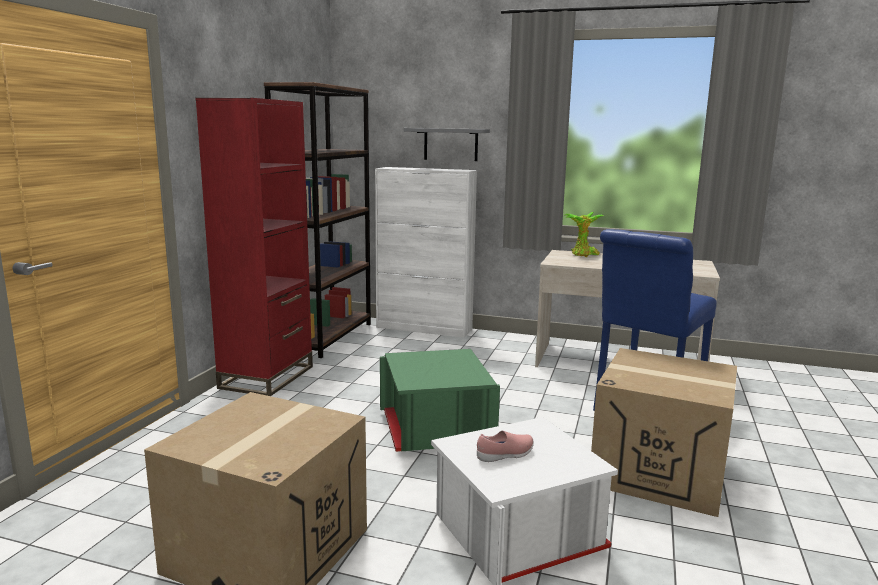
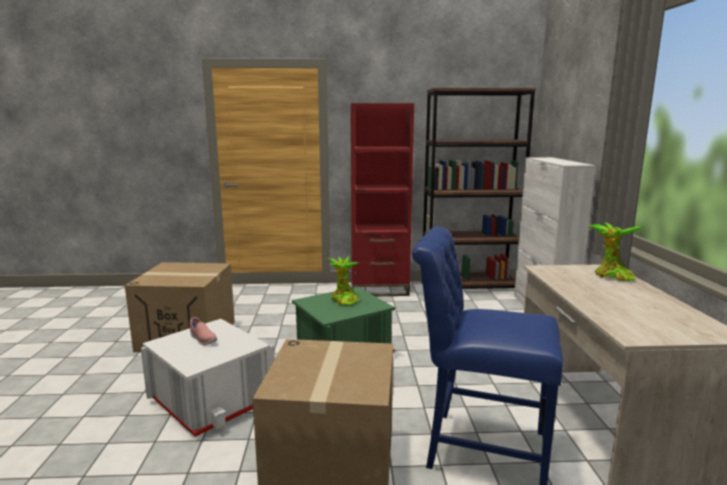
camera: 70 degrees right, 0 degrees up
(428, 365) = (343, 300): none -> potted plant
(450, 144) = (586, 137): grey shelf -> none

